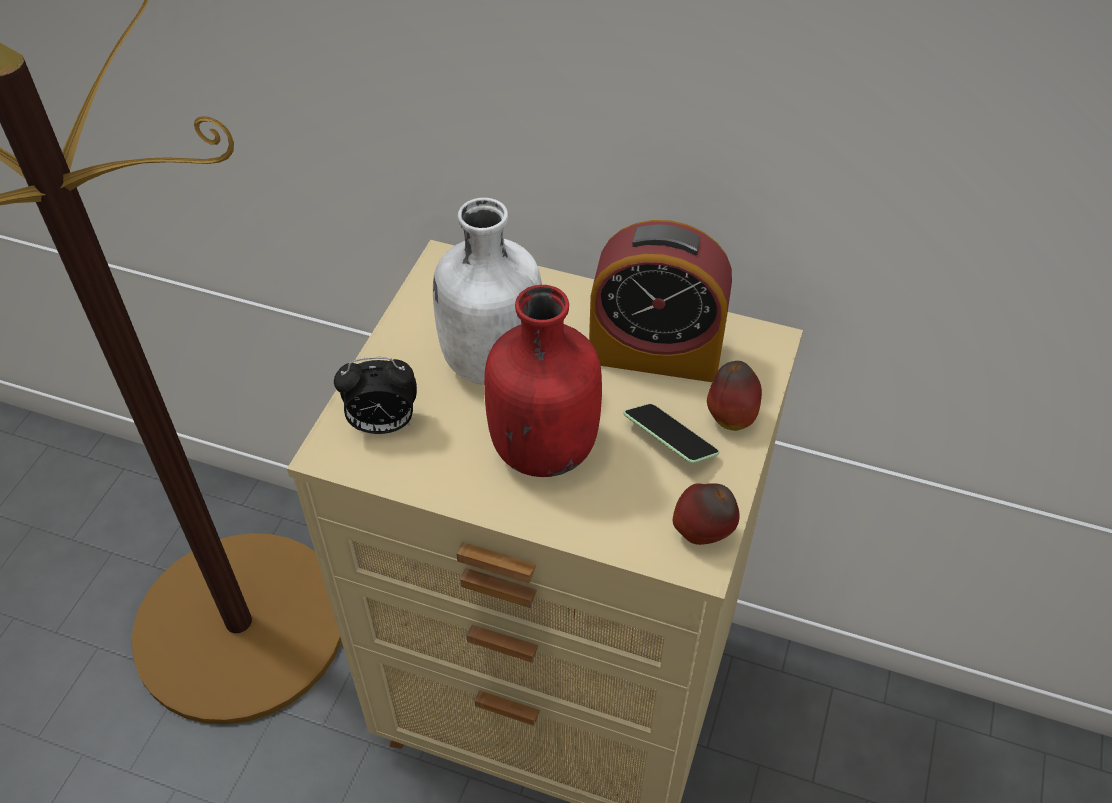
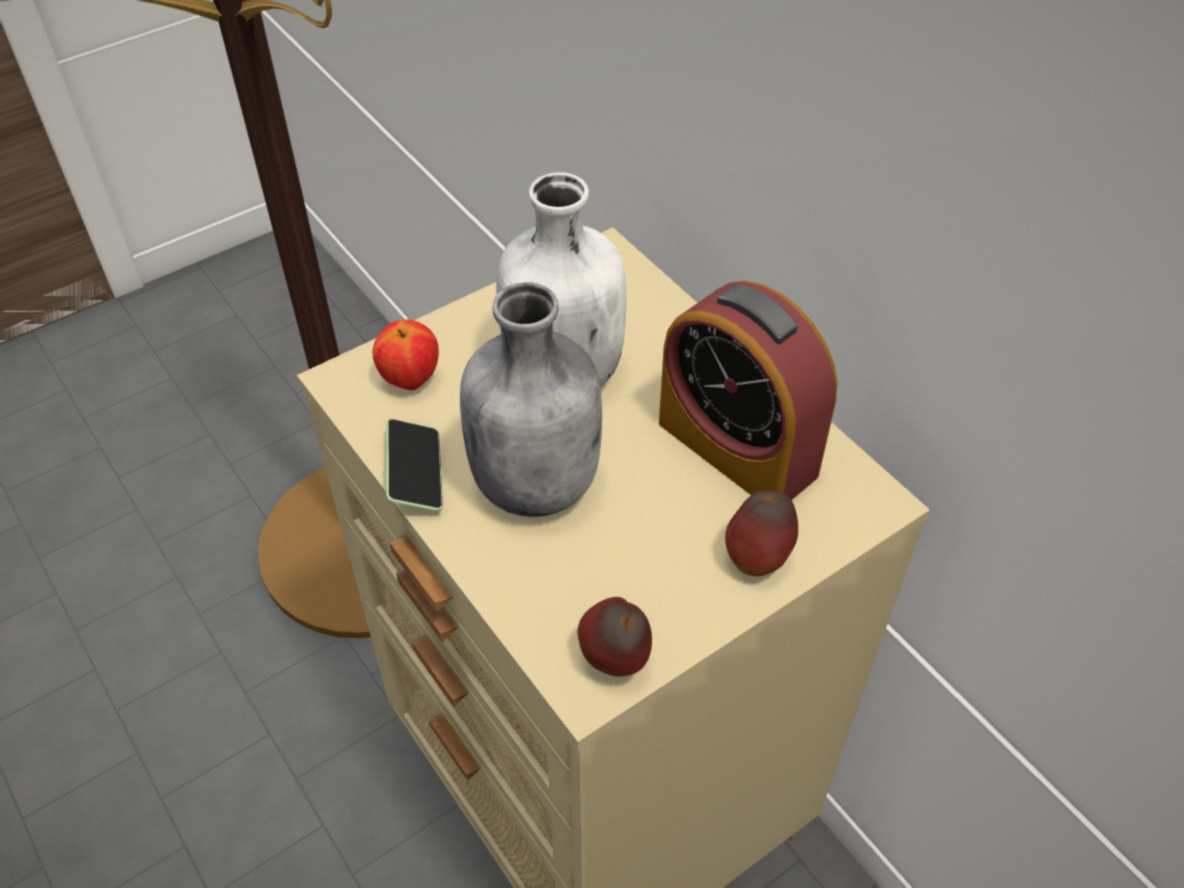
camera: 35 degrees right, 0 degrees up
(382, 425) = (410, 380): alarm clock -> apple
(543, 447) = (537, 482): red bottle -> grey bottle
(669, 441) = (668, 547): phone -> phone (415, 474)

